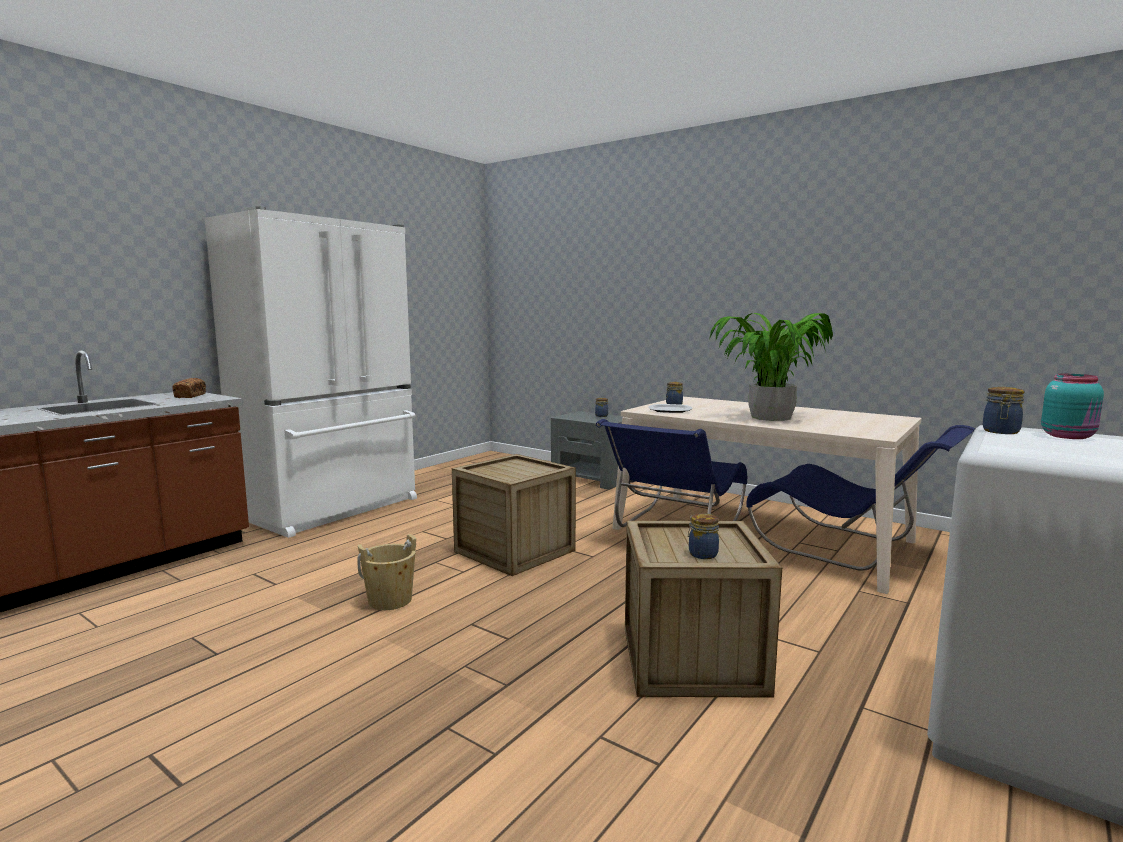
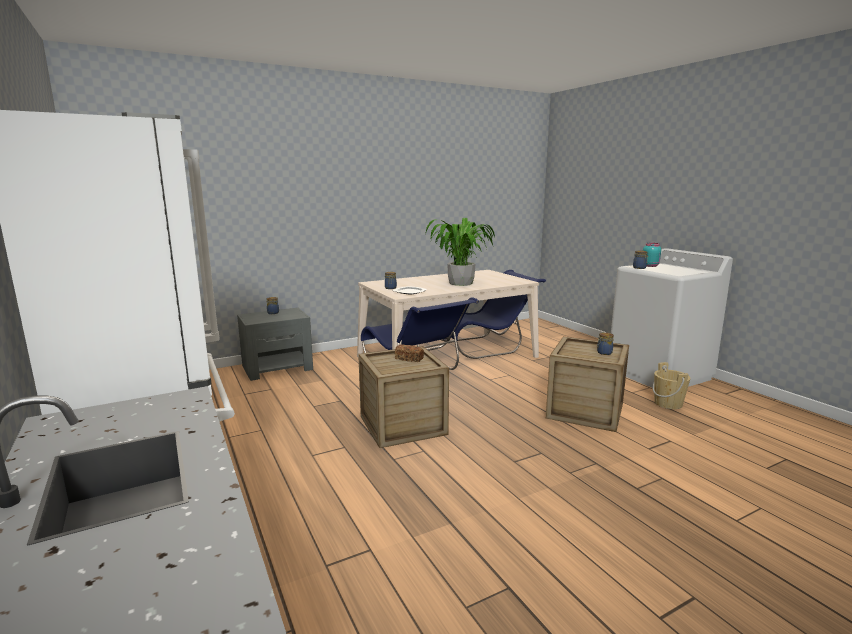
camera: 65 degrees left, 5 degrees up
(190, 396) = (116, 415): bread -> bread (409, 359)
(390, 600) = (455, 488): beige bucket -> beige bucket (668, 403)

